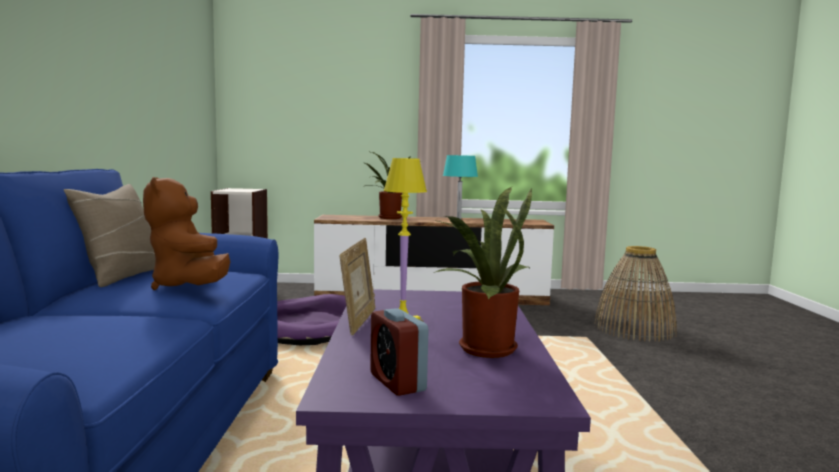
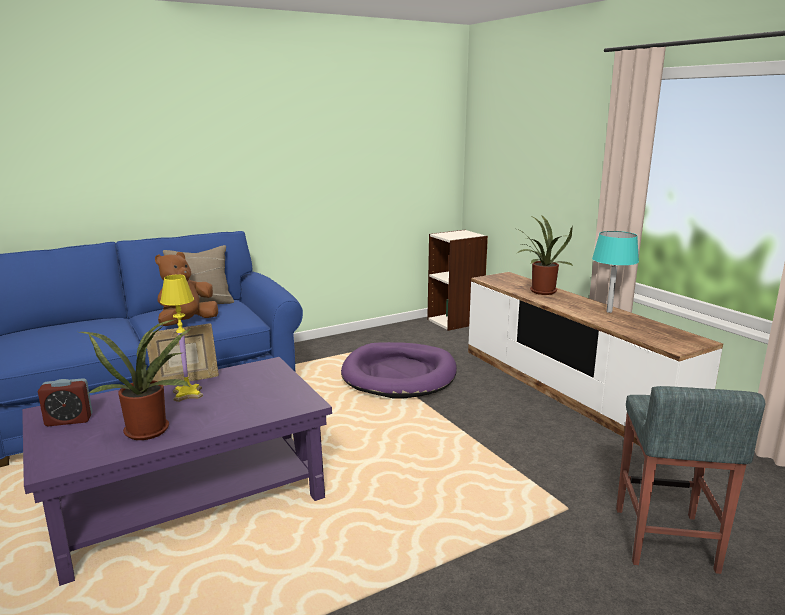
camera: 60 degrees right, 10 degrees up
(397, 382) = (69, 420): alarm clock -> alarm clock turned 135 degrees counterclockwise
(634, 329) = (664, 540): basket -> grey stool

